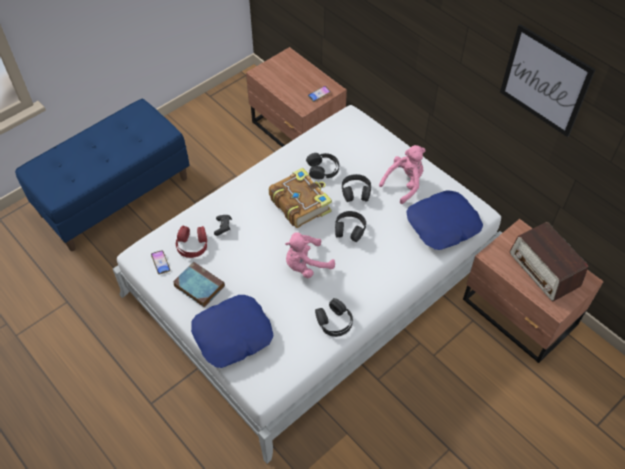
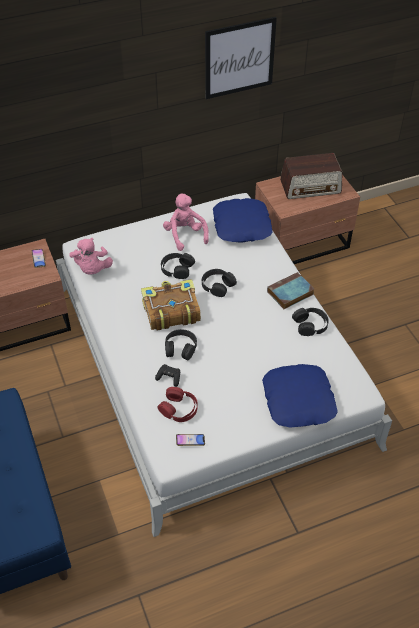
camera: 70 degrees left, 5 degrees down
(198, 286) = (232, 415): book -> book (289, 293)
(306, 265) = (243, 327): pink plush toy -> pink plush toy (92, 269)
(323, 169) = (136, 284): black headphones -> black headphones (180, 348)

